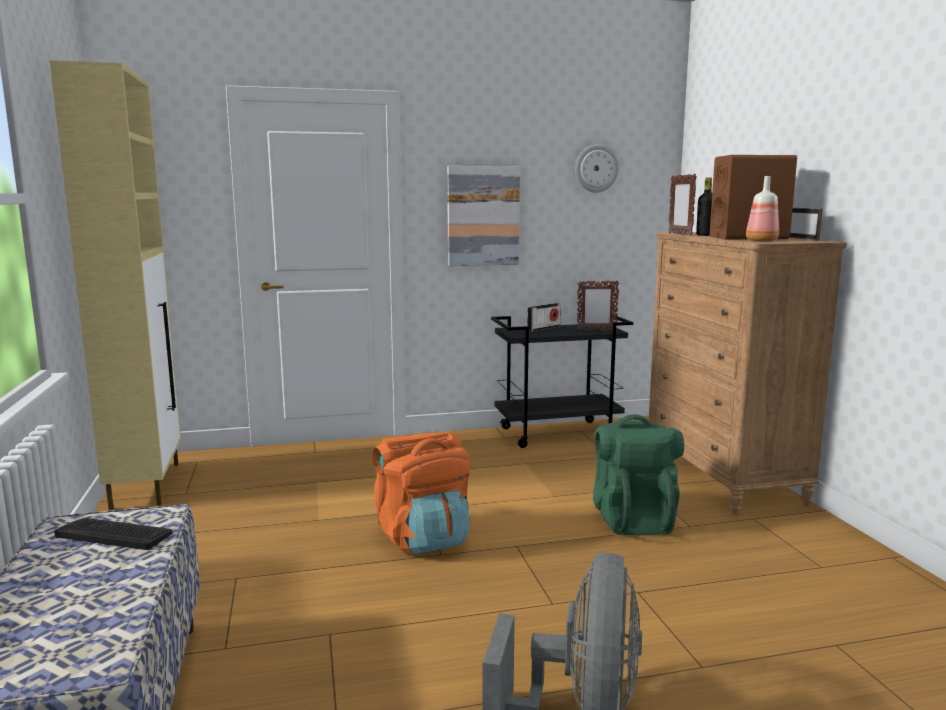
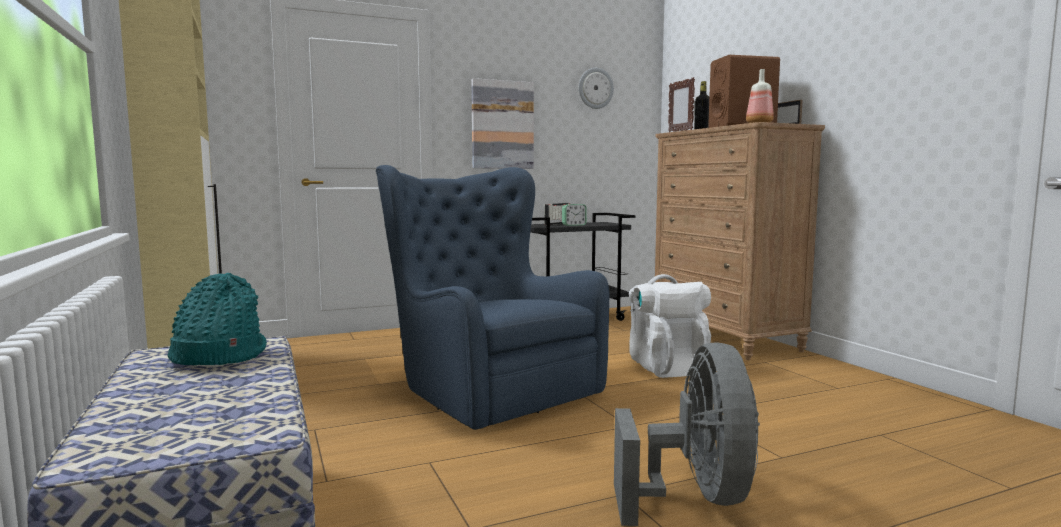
camera: 10 degrees left, 5 degrees down
(114, 534) = (218, 356): keyboard -> turquoise hat
(423, 537) = (486, 390): orange backpack -> blue armchair
(560, 332) = (574, 225): none -> alarm clock
(596, 330) = (603, 224): picture frame -> none
(632, 518) = (666, 367): green backpack -> white backpack

